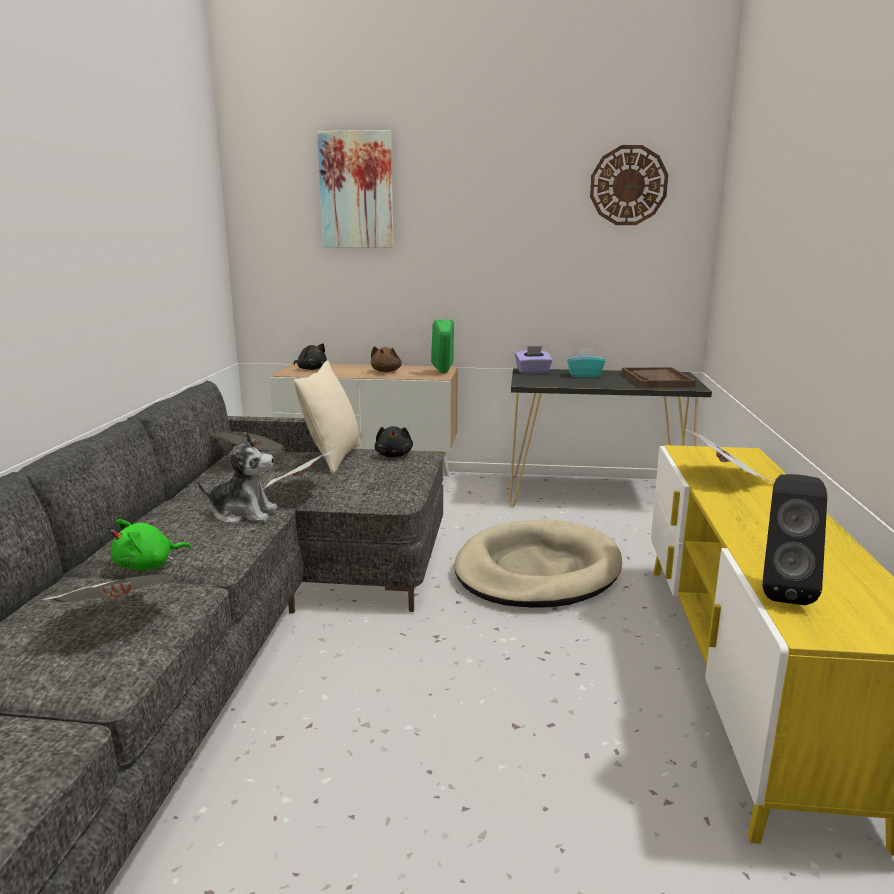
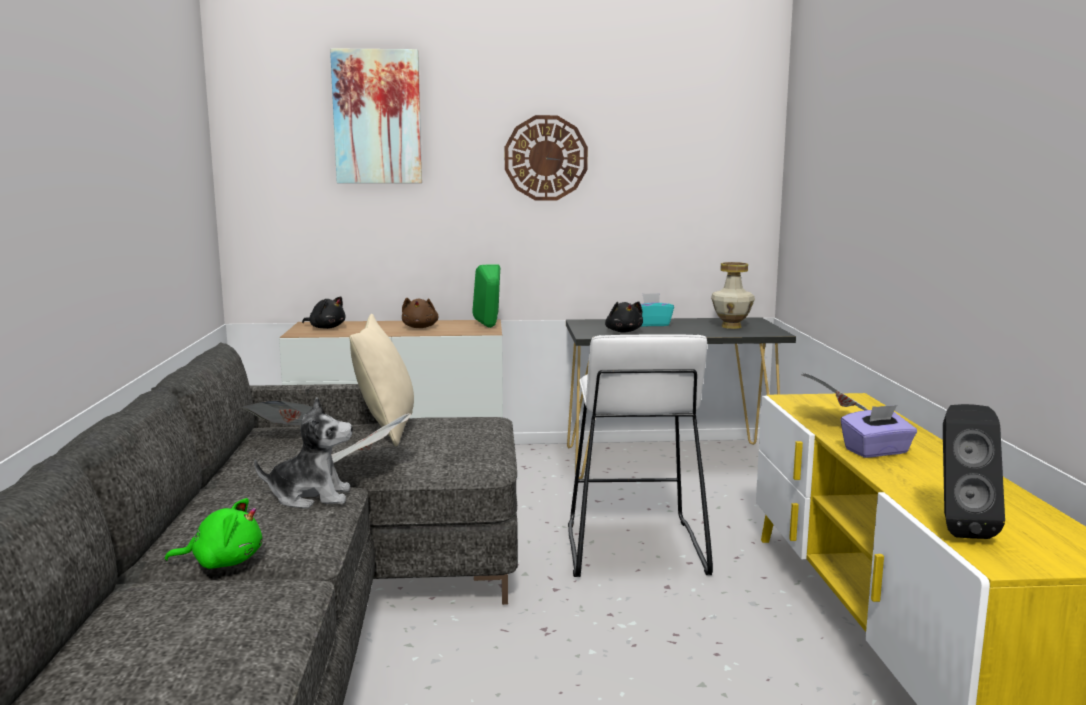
camera: 10 degrees left, 5 degrees down
(118, 618) = (224, 621): newspaper -> none
(148, 566) = (223, 562): green plush toy -> green plush toy turned 135 degrees counterclockwise
(394, 455) = (458, 423): black plush toy -> black plush toy (623, 331)
(533, 372) = (591, 322): purple tissue box -> purple tissue box (876, 451)
(536, 571) = (633, 548): beige dog bed -> white stool
(628, 185) = (686, 114): wall clock -> wall clock (546, 158)
(656, 380) = (732, 327): brown tray -> vase

